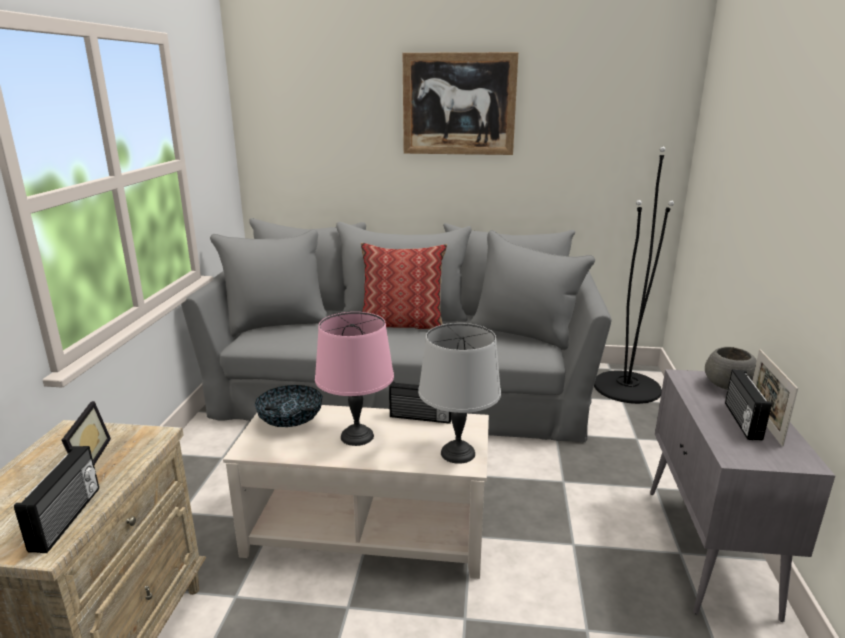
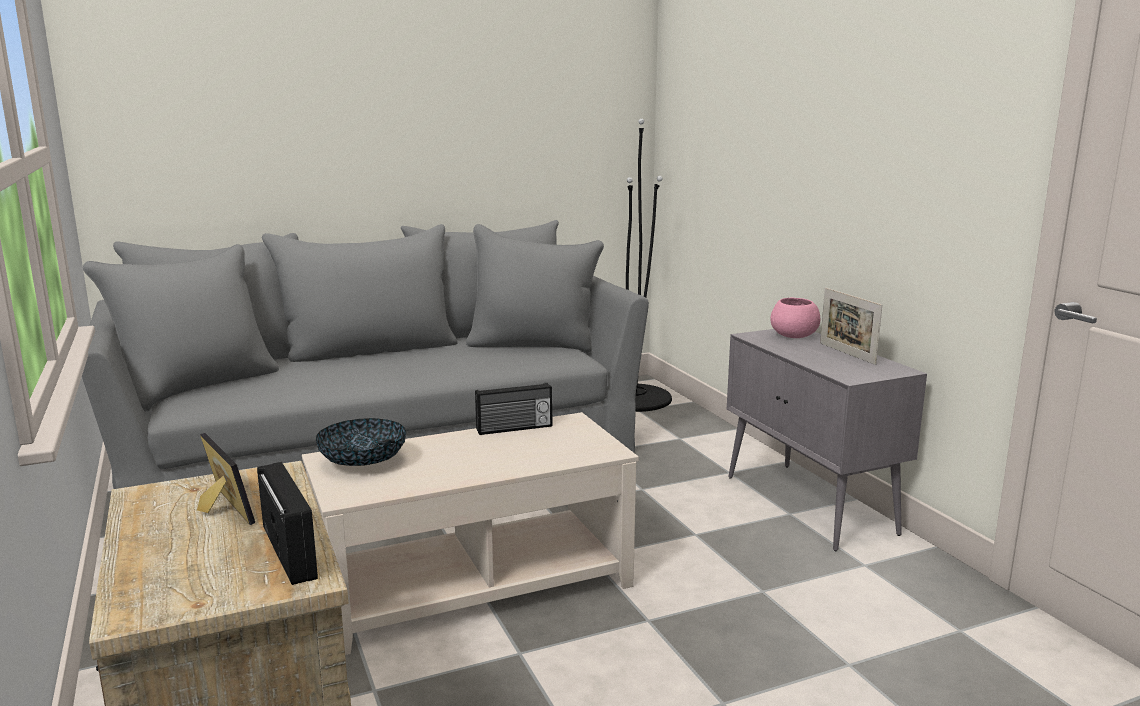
camera: 30 degrees left, 5 degrees down
(358, 436) = (464, 457): pink table lamp -> none
(402, 324) = (382, 358): pillow -> none
(458, 454) = (590, 446): grey table lamp -> none
(459, 104) = (398, 76): picture -> none
(727, 386) = (793, 336): grey bowl -> pink bowl
(741, 421) = (829, 355): radio -> none

